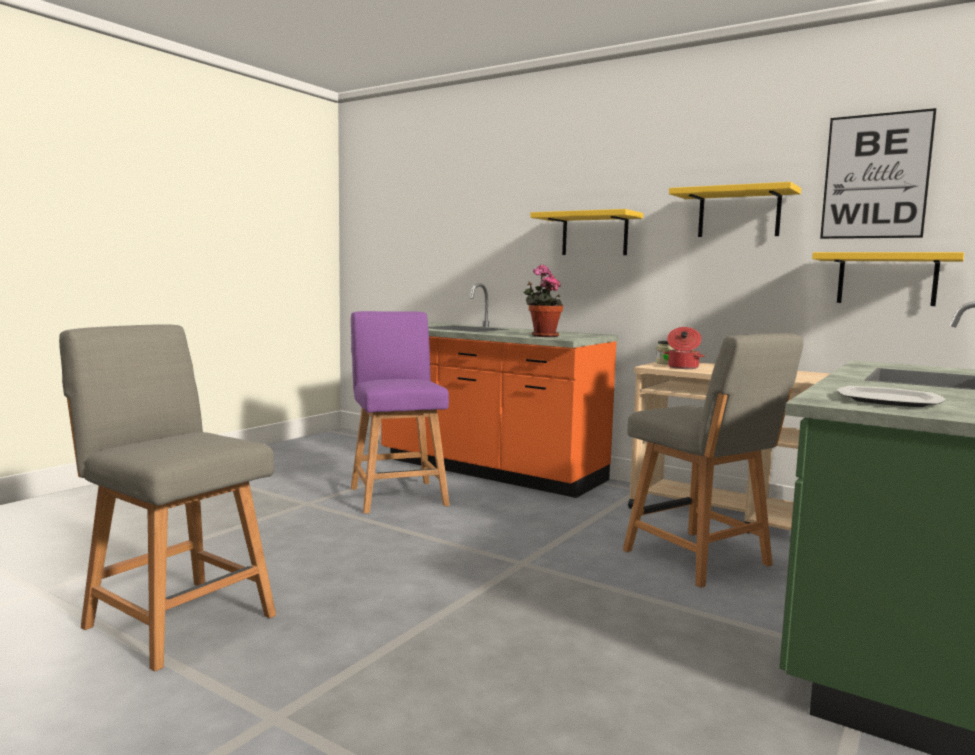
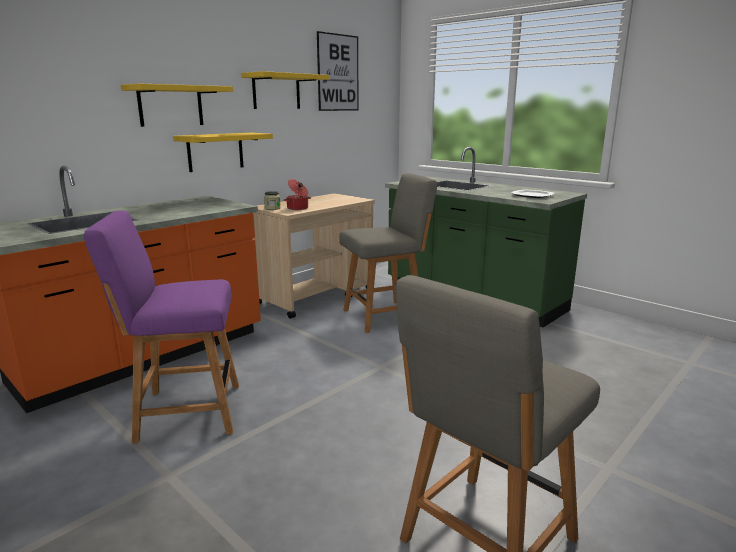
camera: 80 degrees left, 10 degrees up
(542, 336) = (206, 208): potted plant -> none
(887, 279) = (346, 134): yellow shelf -> yellow shelf (215, 152)

